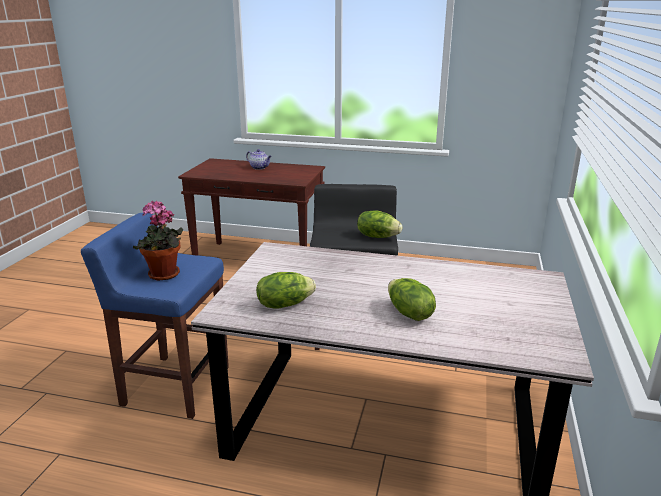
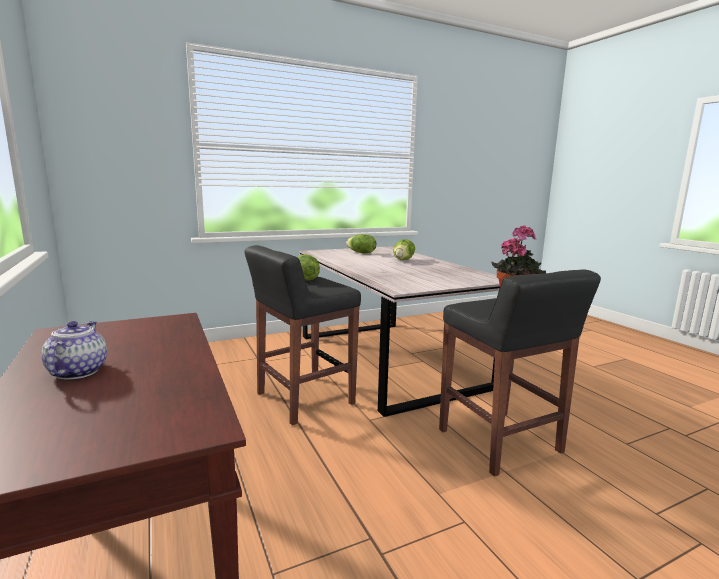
camera: 130 degrees left, 10 degrees down
(175, 385) = (500, 442): blue stool -> black stool
(284, 304) = (454, 273): lettuce -> lettuce (361, 253)

